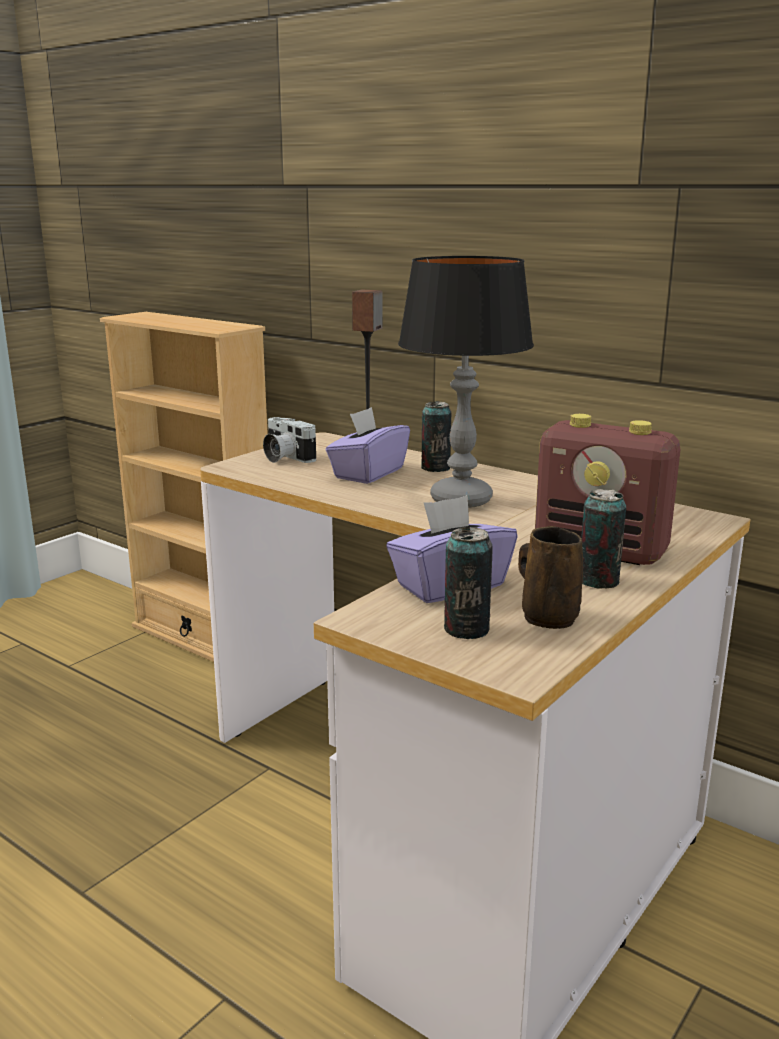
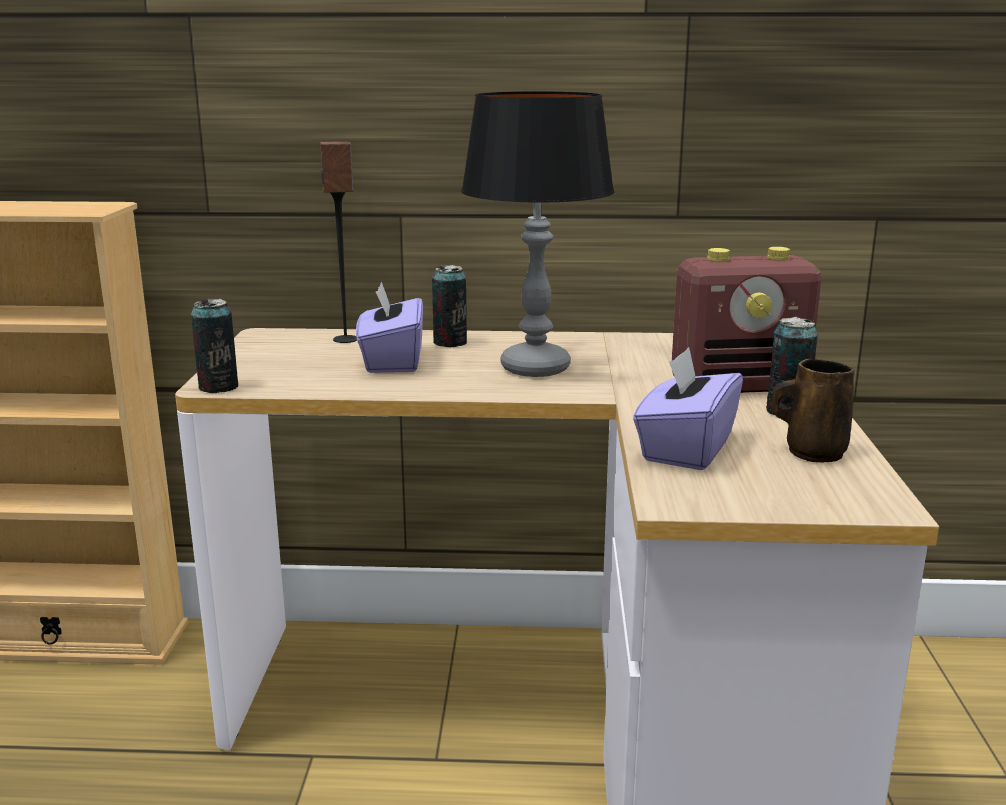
camera: 35 degrees left, 0 degrees up
(284, 457) = (262, 363): camera -> none
(466, 629) = (776, 483): can -> can (218, 387)

